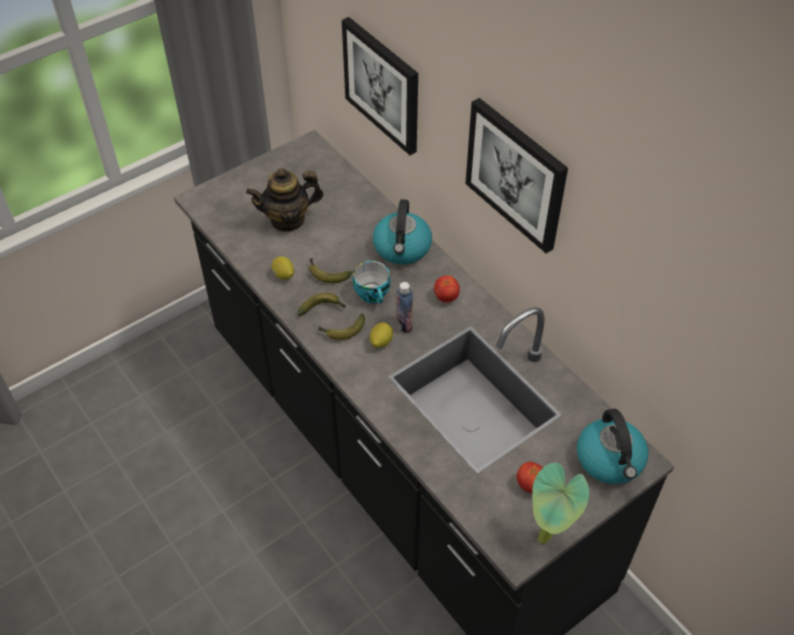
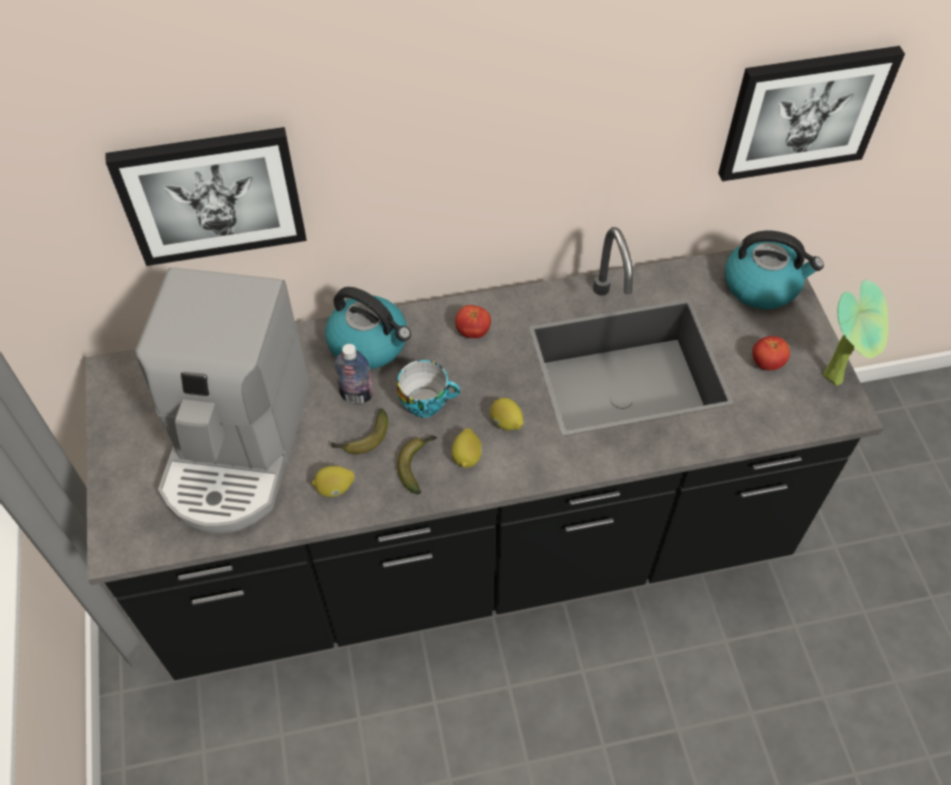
camera: 65 degrees left, 5 degrees up
(288, 220) = (237, 448): teapot -> coffee machine
(342, 331) = (467, 456): banana -> lemon
(404, 324) = (492, 389): bottle -> bottle (357, 396)
(516, 174) = (501, 122): picture -> picture (804, 112)

